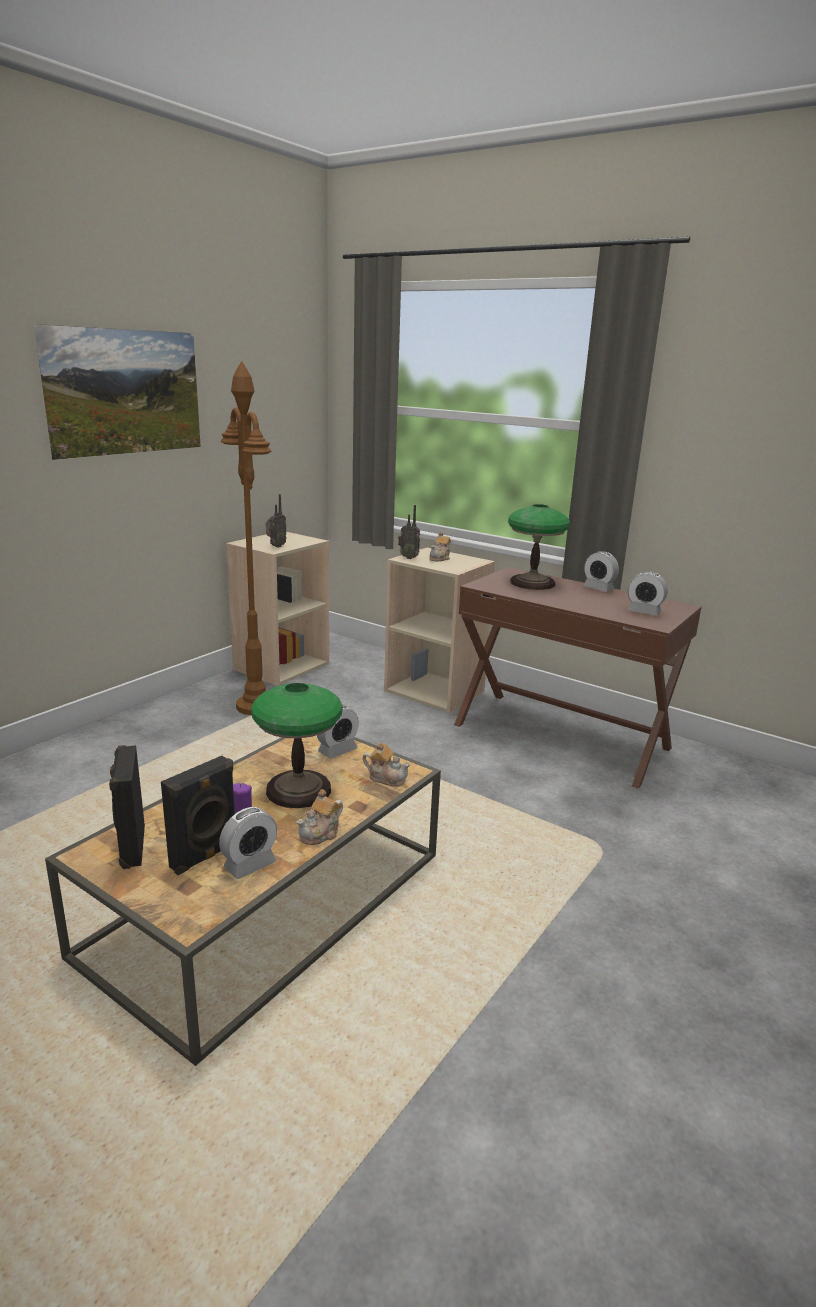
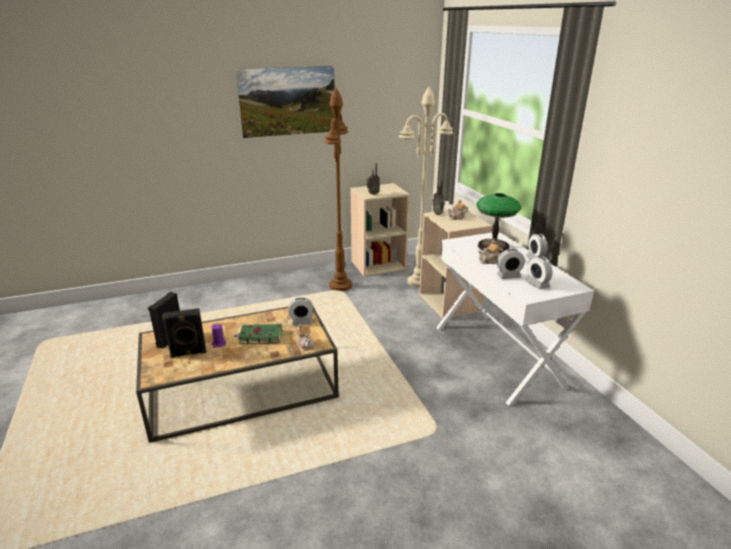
camera: 35 degrees right, 5 degrees up
(250, 865) = (199, 364): alarm clock -> alarm clock (508, 276)
(298, 790) = (259, 336): table lamp -> green book
(321, 834) = (242, 361): teapot -> teapot (489, 261)
(364, 675) = (419, 282): none -> beige floor lamp
(561, 736) = (497, 355): brown console table -> white console table

